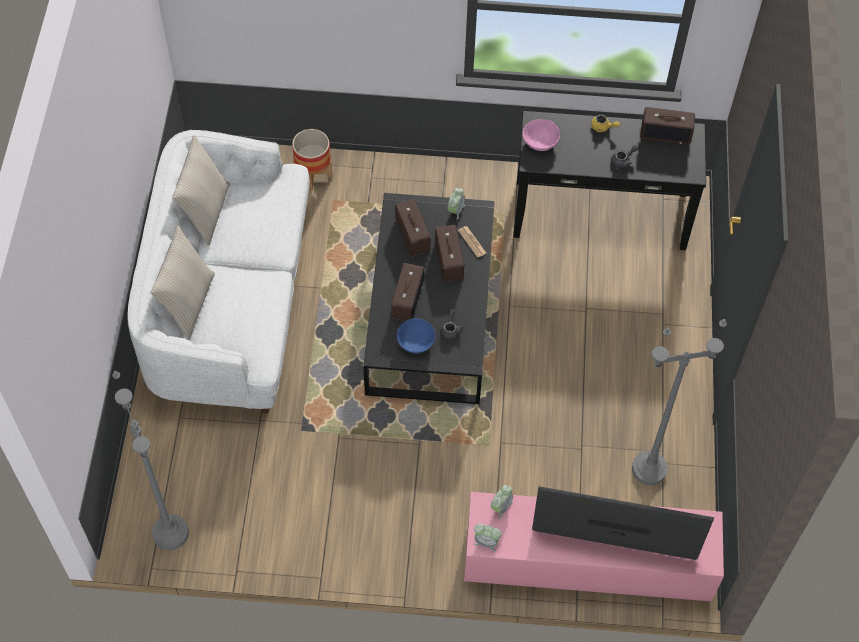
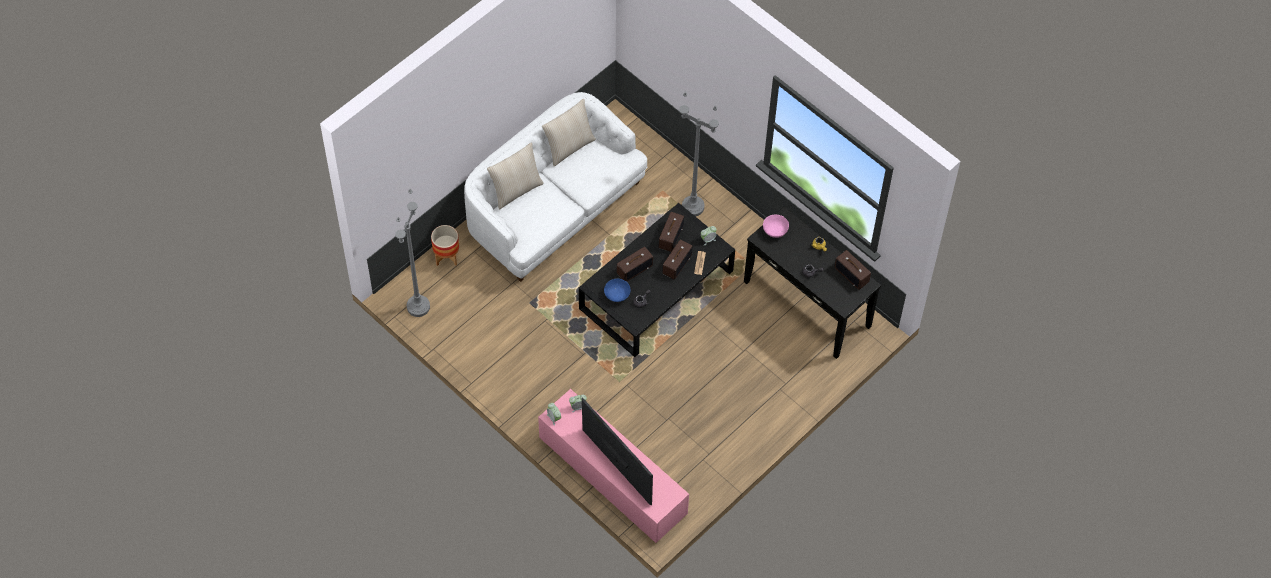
camera: 40 degrees right, 0 degrees up
(313, 175) = (665, 168): planter -> planter (447, 257)
(649, 469) = (692, 457): grey floor lamp -> grey floor lamp (693, 207)

